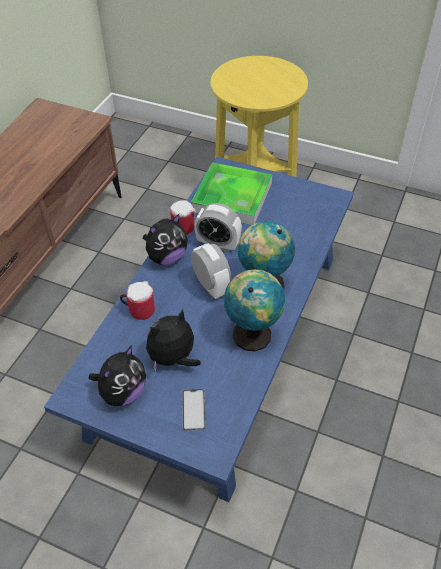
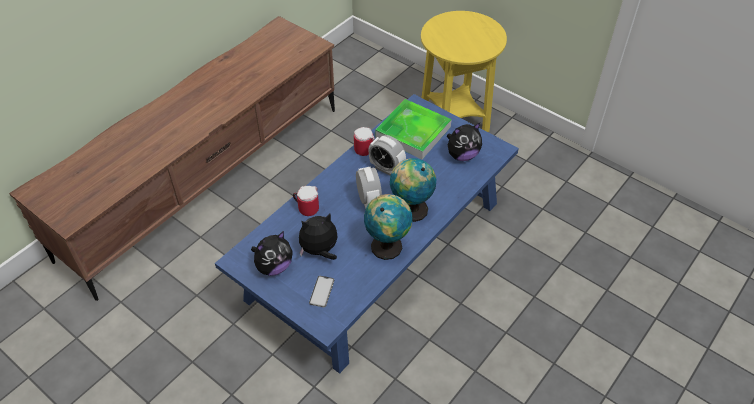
camera: 15 degrees right, 0 degrees up
(166, 257) = (342, 171): plush toy -> plush toy (462, 155)

